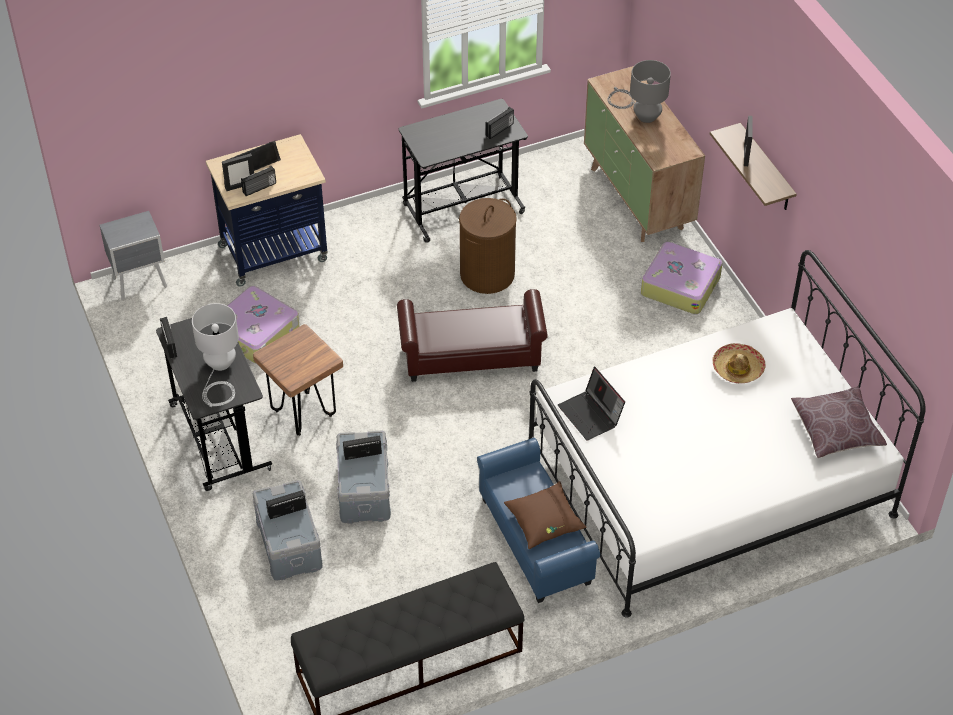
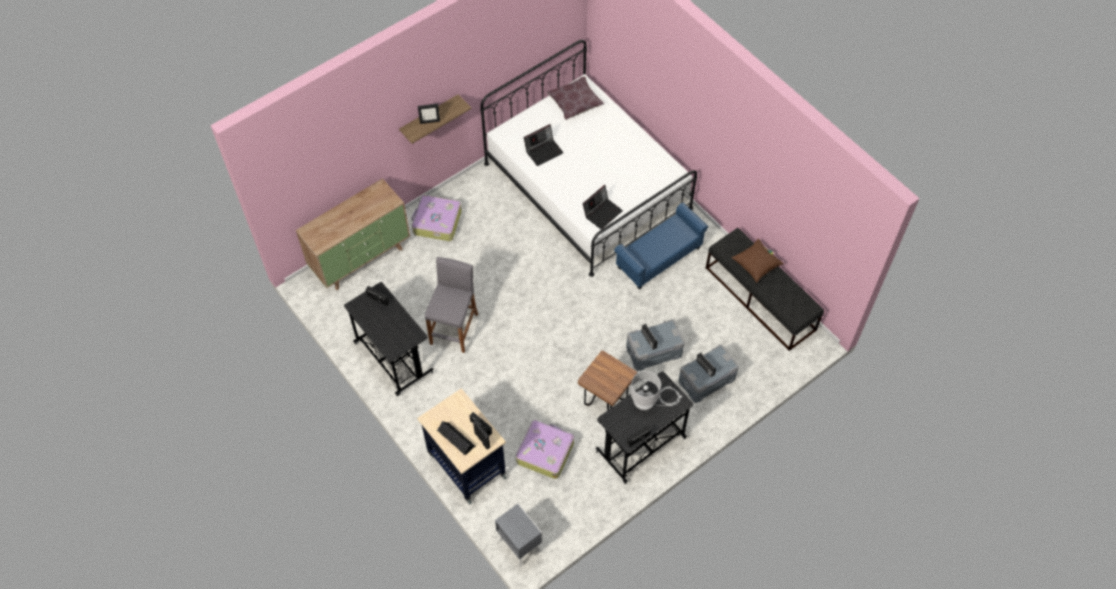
camera: 105 degrees left, 10 degrees up
(471, 356) = (529, 321): brown ottoman -> none
(487, 275) = (454, 329): brown laundry basket -> grey stool
(544, 522) = (665, 238): brown pillow -> brown pillow (756, 264)
(637, 109) = (344, 221): grey table lamp -> none
(737, 368) = (544, 151): hat -> laptop

